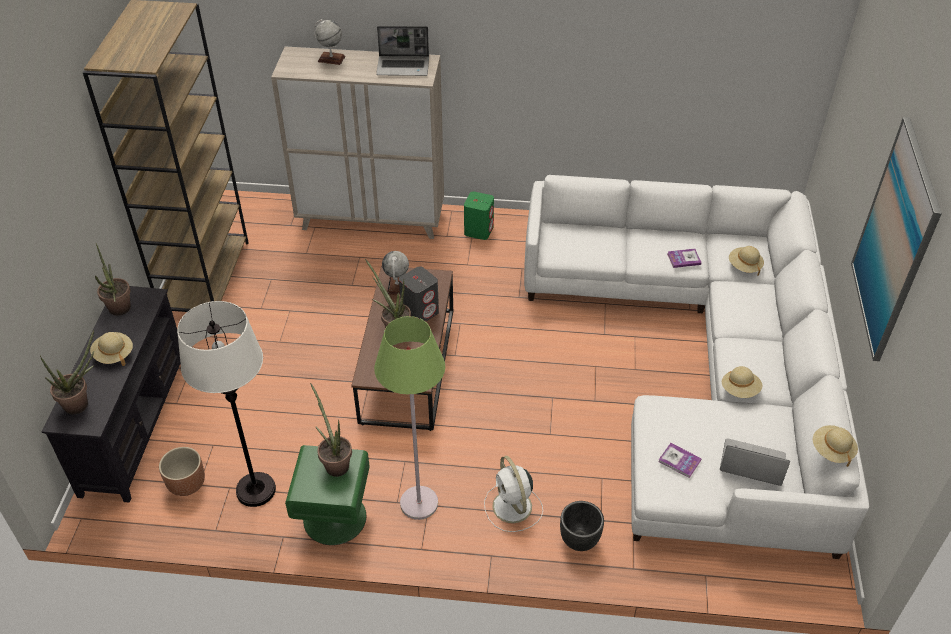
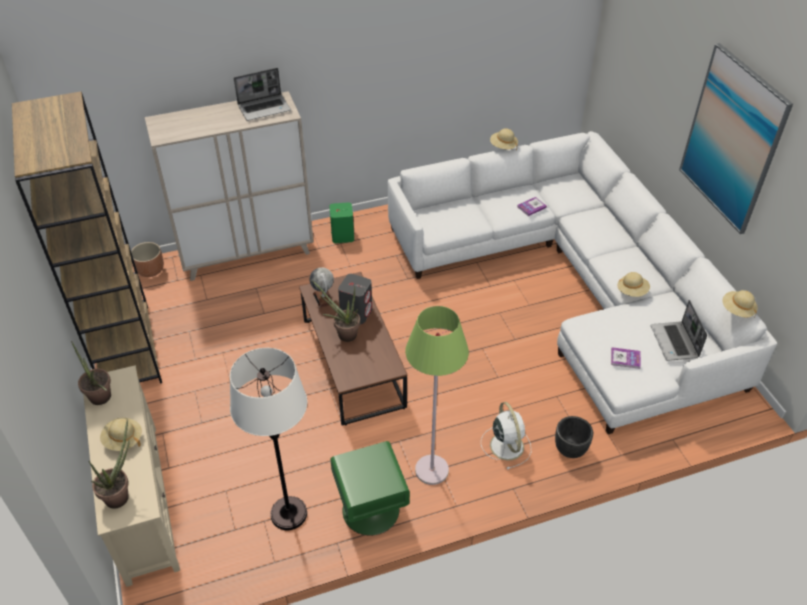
camera: 25 degrees left, 0 degrees up
(134, 426) = (141, 502): black tv stand -> beige tv stand
(186, 484) = (223, 533): brown planter -> brown planter (150, 270)
(331, 59) = (195, 117): globe -> none
(335, 463) = (369, 460): potted plant -> none
(513, 508) = (506, 445): white fan -> white fan turned 150 degrees counterclockwise
(744, 266) = (576, 199): beige hat -> beige hat (503, 146)
(751, 464) = (675, 342): laptop -> laptop turned 90 degrees counterclockwise

